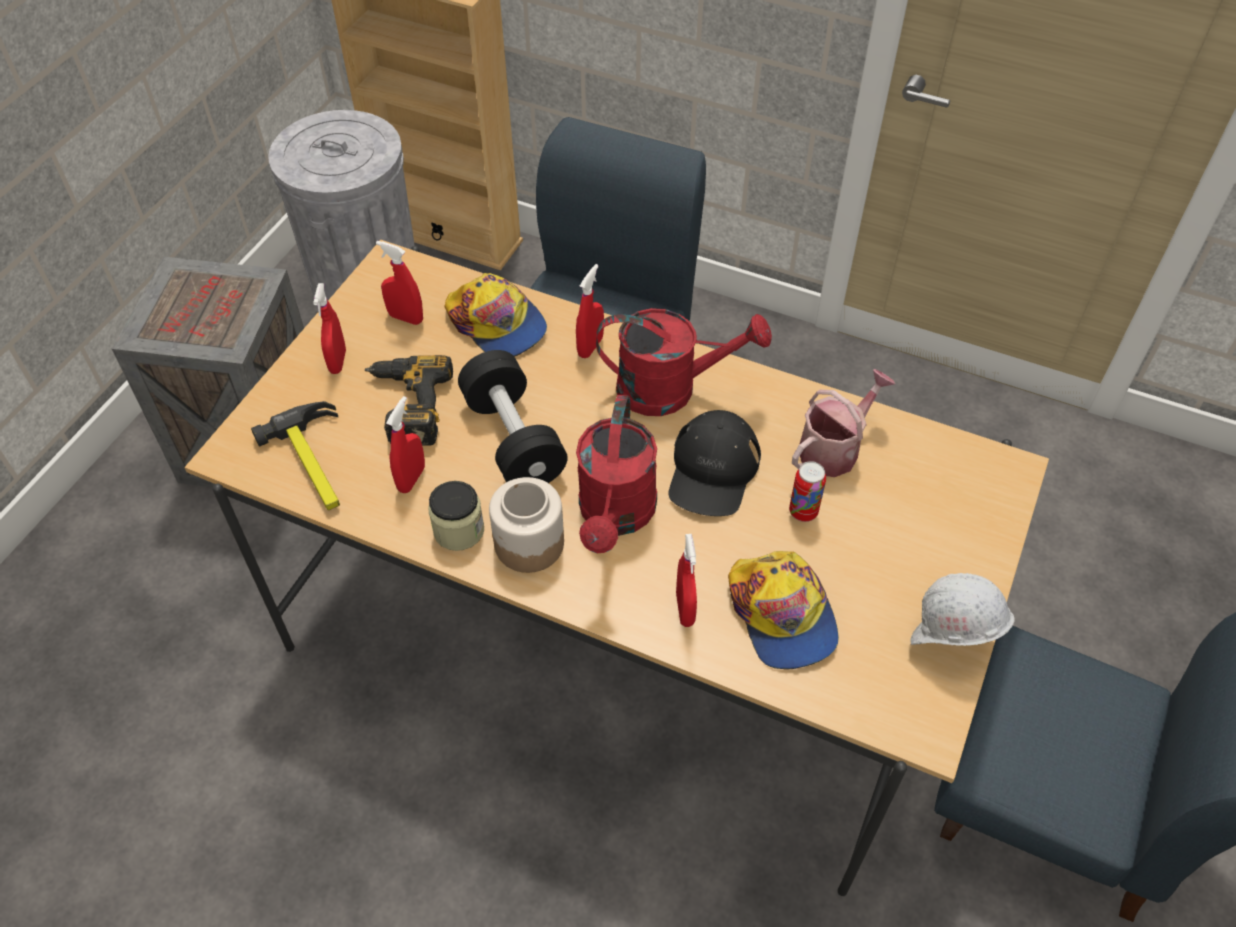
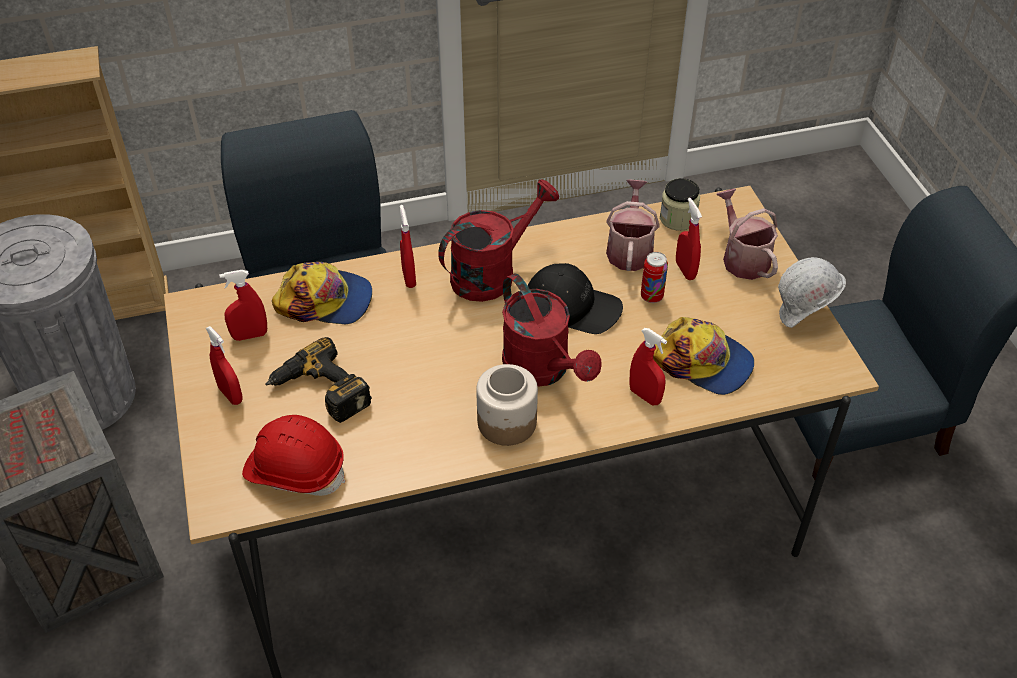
camera: 40 degrees left, 5 degrees down
(316, 463) = (295, 470): hammer -> red hard hat
(411, 479) = (379, 435): red spray bottle -> red spray bottle (685, 270)
(459, 530) = (450, 445): jar -> jar (678, 219)
(513, 439) = (422, 366): black dumbbell -> none
(713, 470) = (573, 306): black cap -> black cap turned 45 degrees counterclockwise
(950, 533) = (742, 258): none -> watering can

